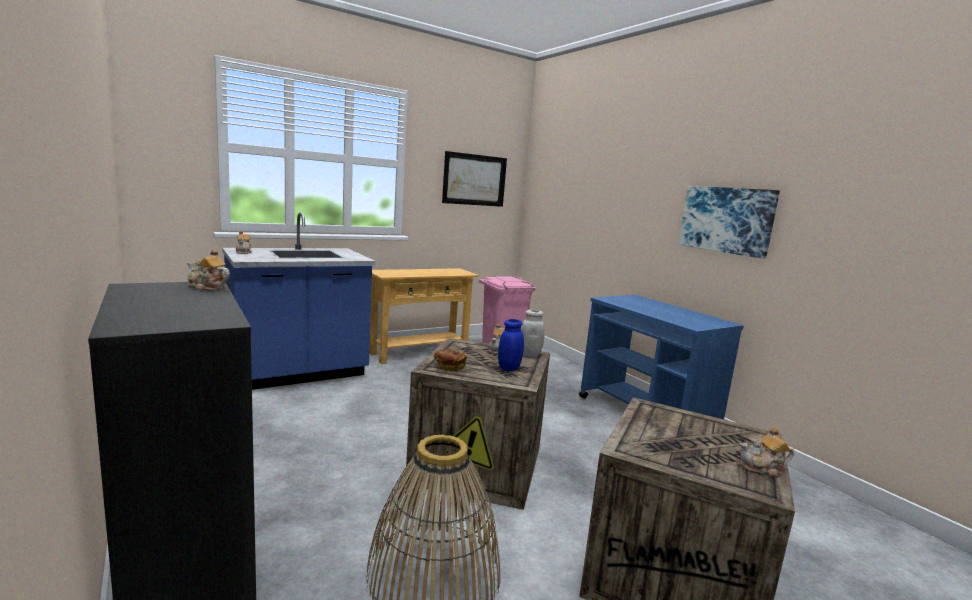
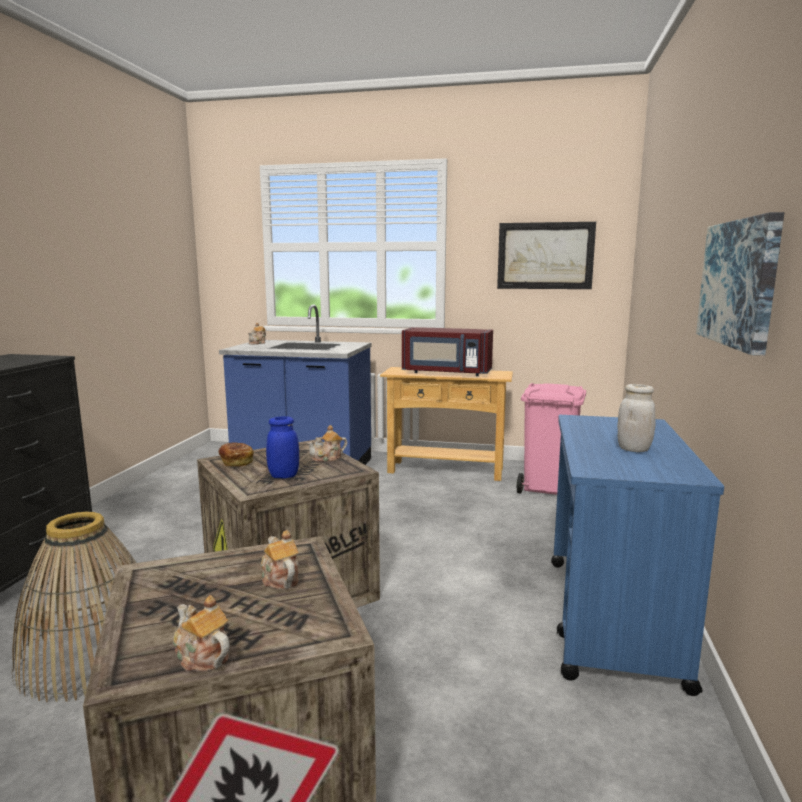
camera: 45 degrees right, 0 degrees up
(207, 287) = (40, 359): teapot -> teapot (279, 578)
(424, 272) = (446, 373): none -> red microwave
(529, 354) = (348, 468): white jar -> white jar (633, 449)

